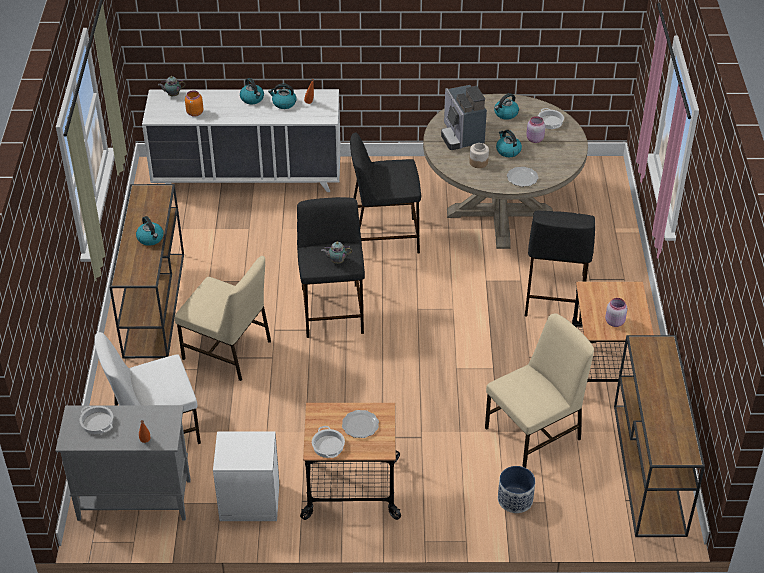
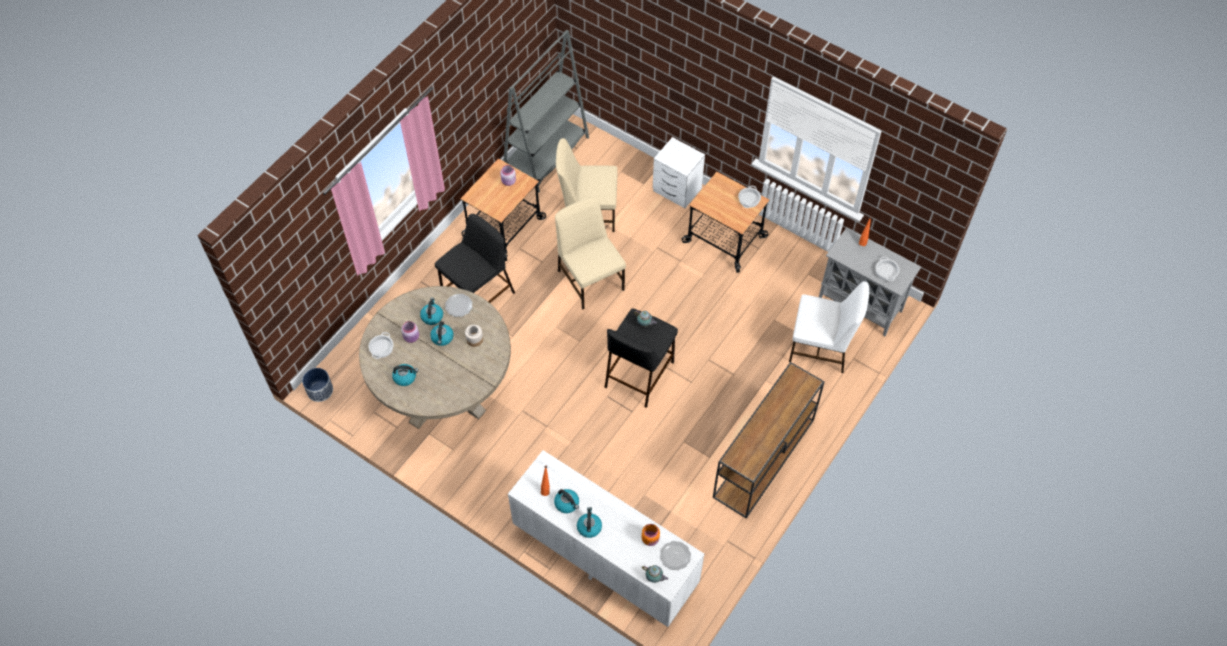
camera: 145 degrees left, 15 degrees up
(151, 238) = (770, 411): kettle -> kettle (432, 316)
(228, 351) = (735, 383): beige chair -> beige chair (590, 279)
(248, 501) = (790, 266): white nightstand -> white nightstand (677, 190)
(360, 425) = (721, 201): plate -> plate (675, 556)
(384, 237) = (548, 420): black stool -> none
(461, 136) = (460, 374): coffee machine -> none
(515, 499) = (636, 181): planter -> planter (320, 390)
(649, 470) = (546, 155): brown console table -> grey bookcase

